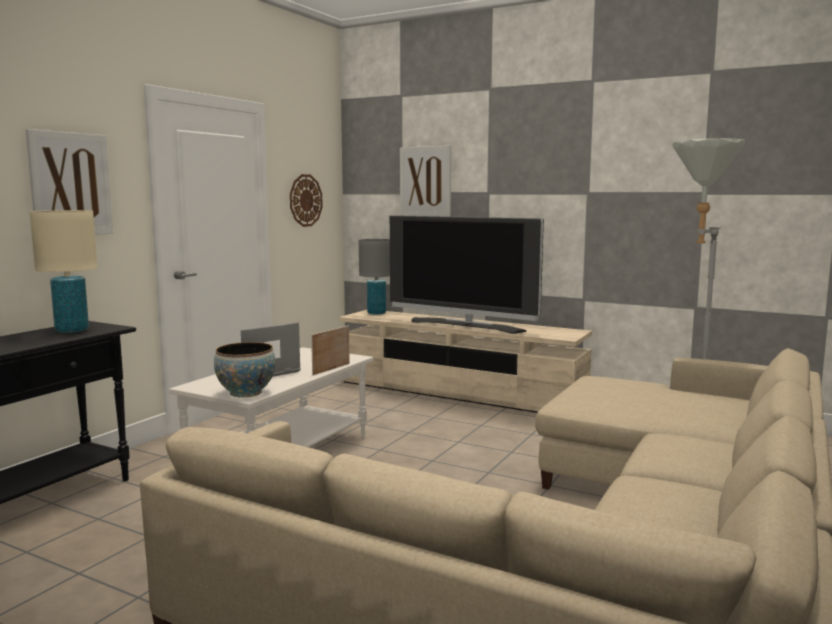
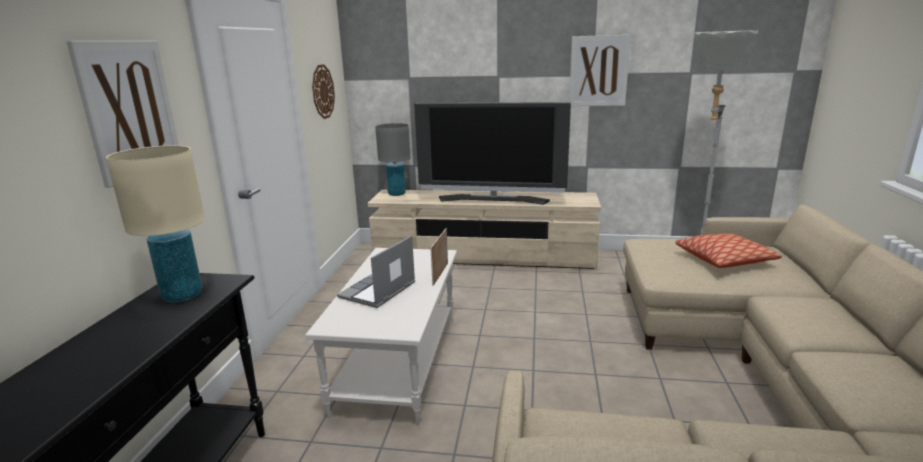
camera: 20 degrees left, 10 degrees up
(246, 393) = (398, 325): bowl -> none
(425, 181) = (434, 66): picture -> picture (598, 71)
(658, 399) = (724, 260): none -> pillow

